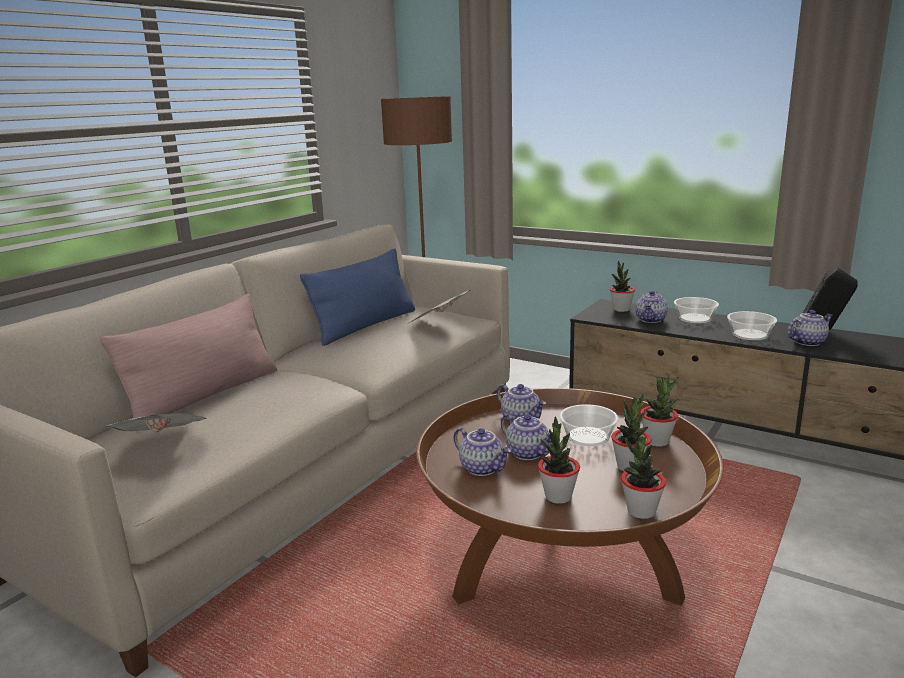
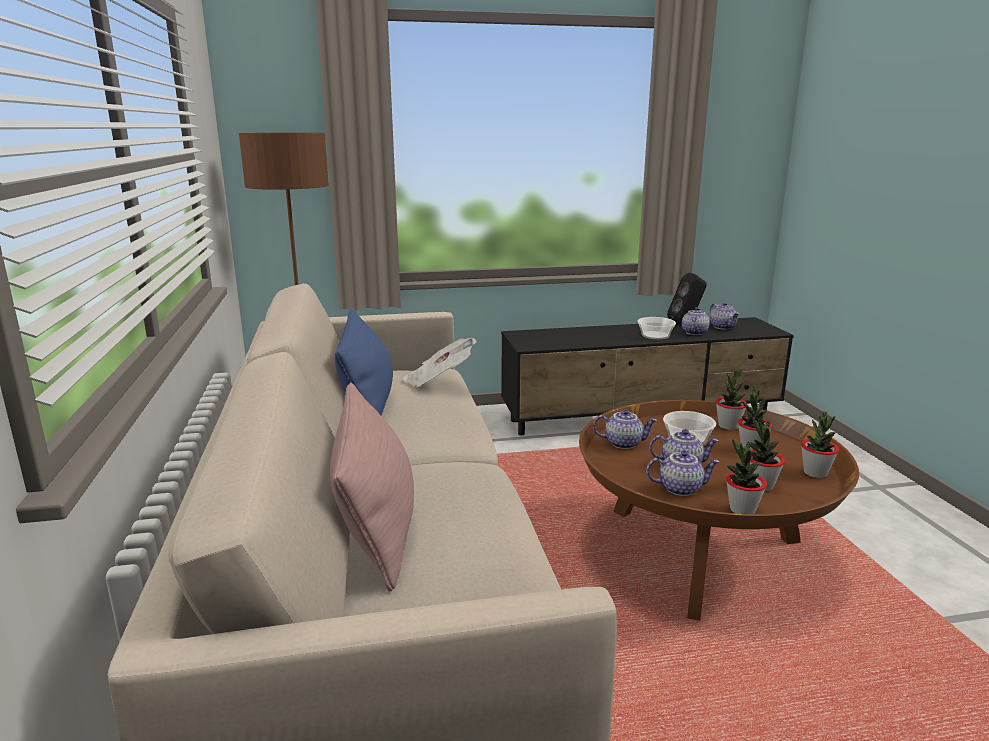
camera: 45 degrees left, 0 degrees up
(162, 446) = (475, 588): newspaper -> none
(621, 309) = (537, 336): potted plant -> potted plant (742, 510)
(651, 320) = (575, 339): teapot -> teapot (723, 327)
(694, 318) = (599, 332): bowl -> none

